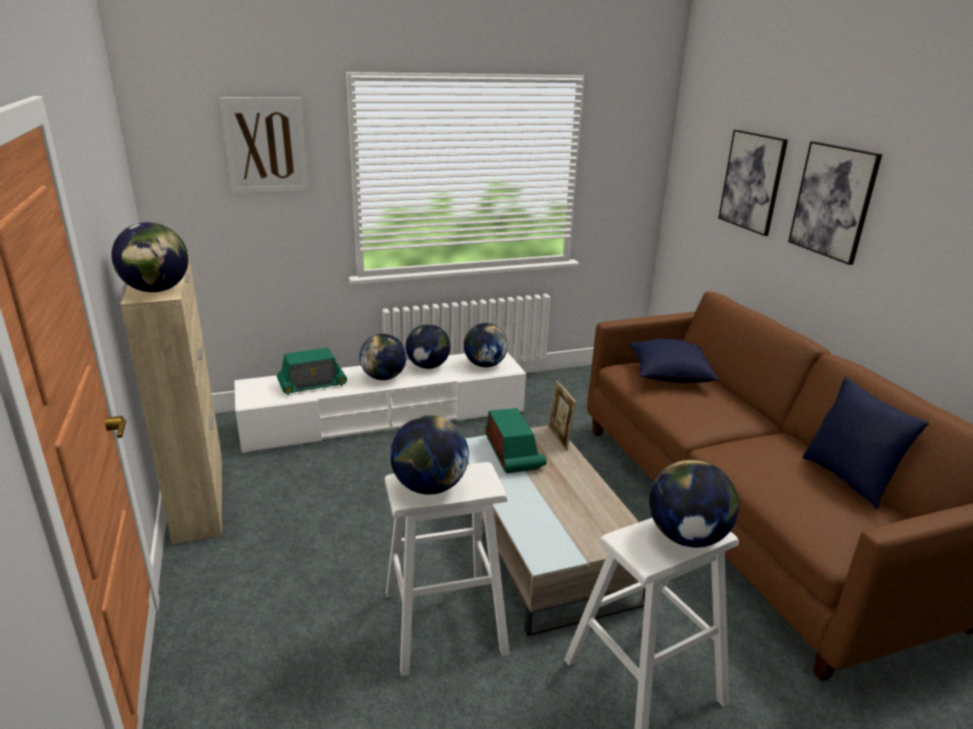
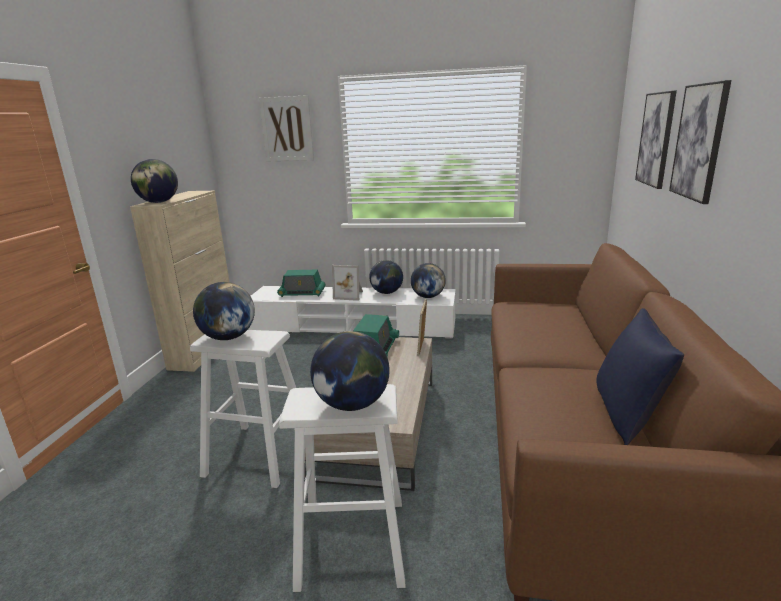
camera: 30 degrees right, 5 degrees down
(384, 377) = (350, 295): globe -> picture frame
(669, 376) = (543, 313): blue pillow -> none

